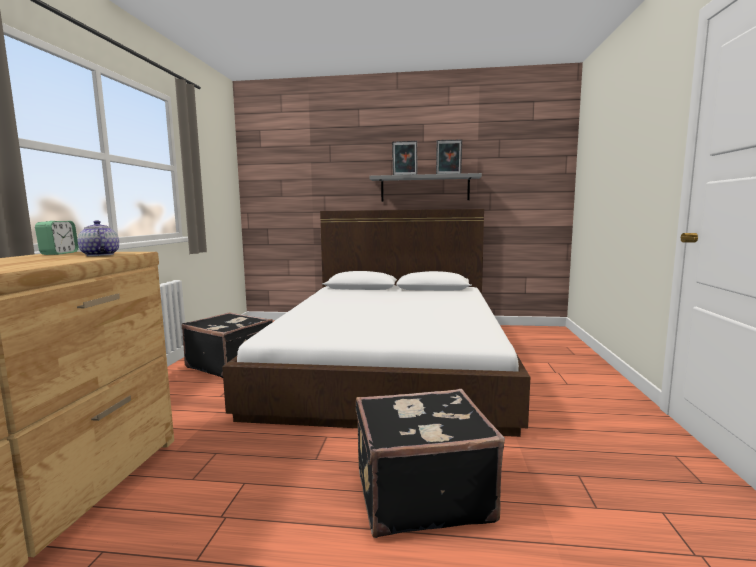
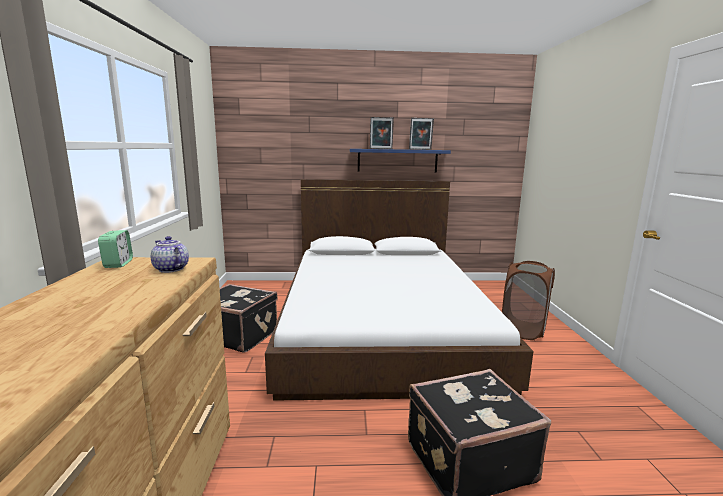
camera: 10 degrees left, 5 degrees up
(424, 188) = (397, 160): grey shelf -> blue shelf
(557, 373) = (523, 330): none -> brown laundry basket

